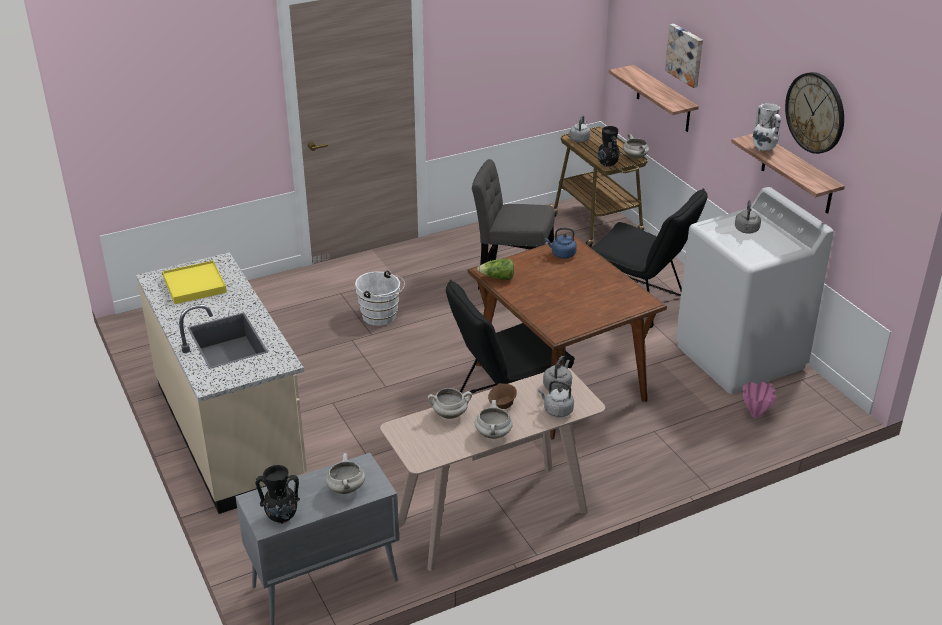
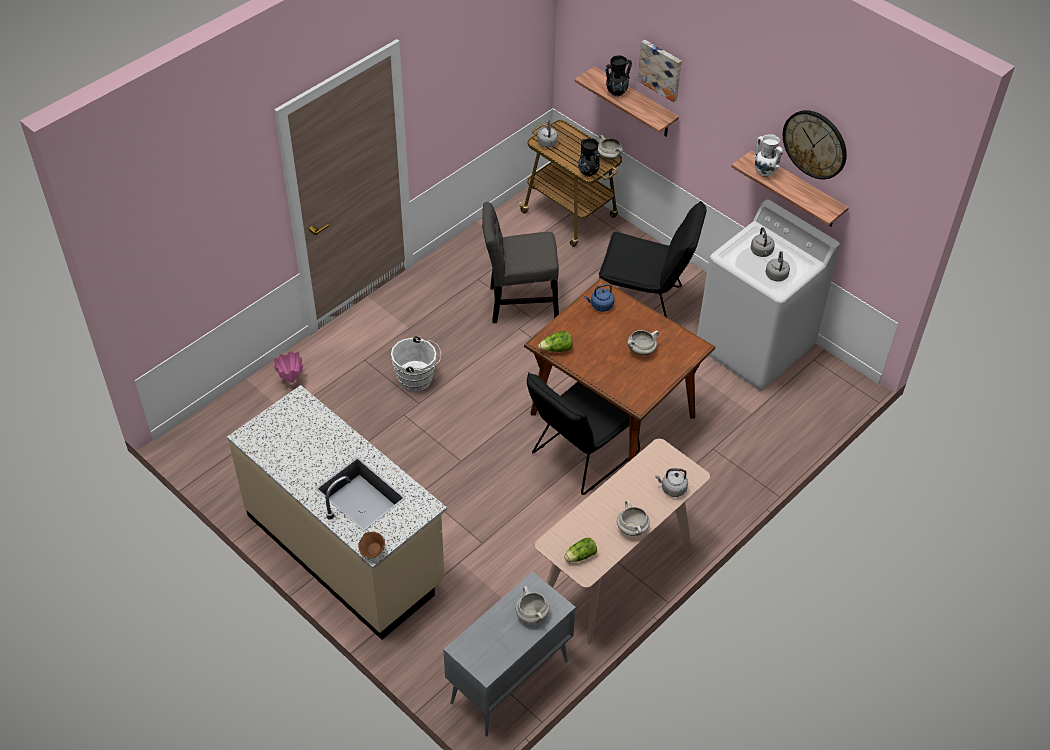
camera: 20 degrees left, 15 degrees up
(195, 285) = (292, 435): yellow tray -> none
(281, 517) = (493, 659): black vase -> black vase (616, 93)
(422, 445) = (579, 556): none -> lettuce
(450, 414) = (587, 517): white cooking pot -> white cooking pot (641, 350)
(502, 405) = (625, 495): brown bowl -> brown bowl (372, 552)
(558, 386) = (661, 461): grey kettle -> grey kettle (776, 274)
(755, 415) = (788, 409): pink vase -> pink vase (291, 380)

